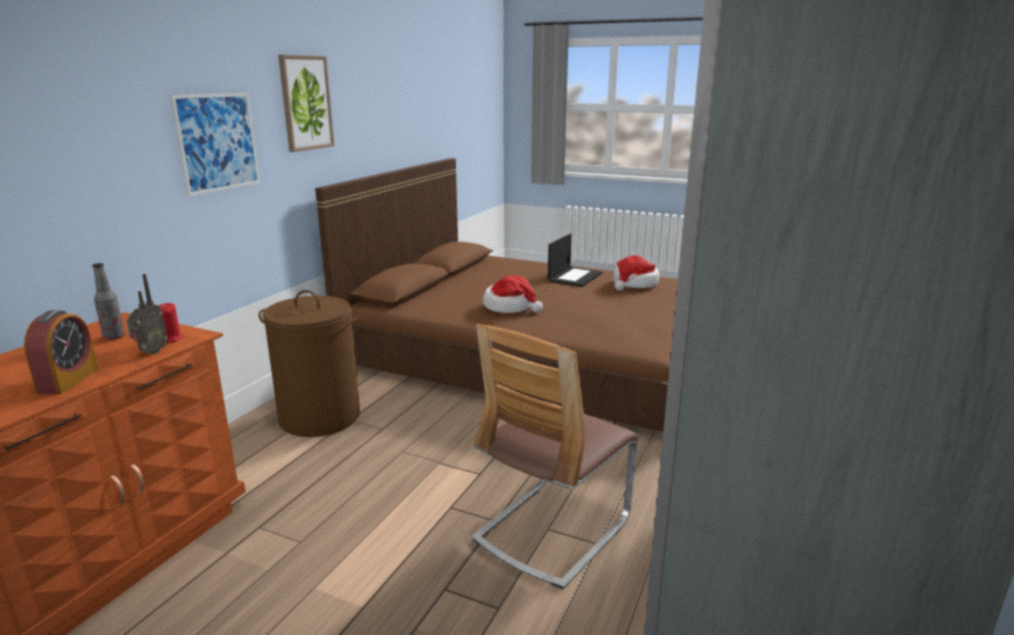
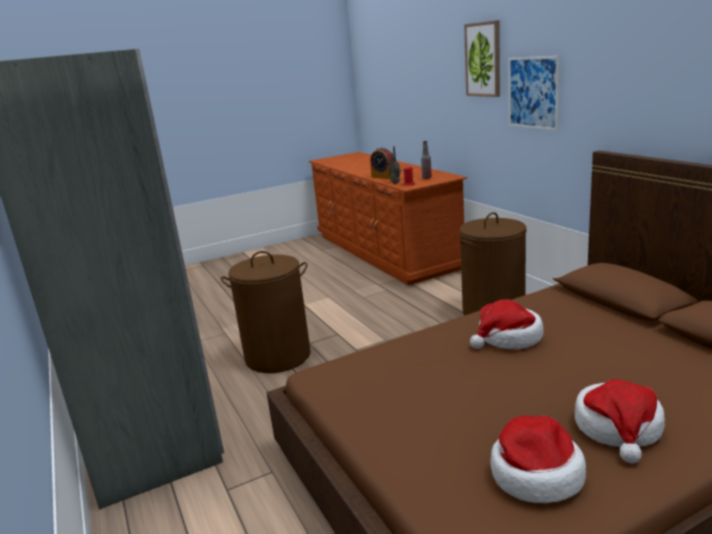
camera: 130 degrees right, 0 degrees up
(305, 103) = (617, 65): picture -> picture (483, 59)
(552, 530) = (278, 356): chair -> brown laundry basket
(574, 277) = (618, 428): laptop -> hat

